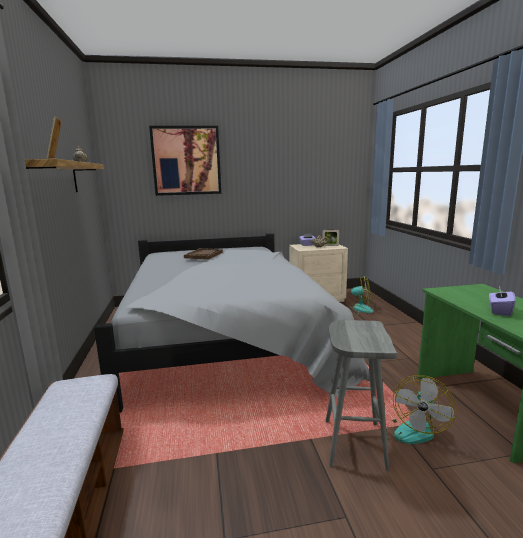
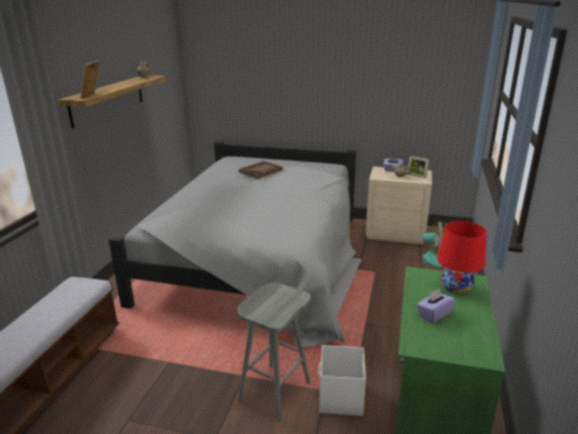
camera: 25 degrees right, 10 degrees up
(186, 161) = (265, 62): picture -> none
(415, 428) = (340, 398): fan -> white storage box
(480, 293) = (456, 288): none -> red table lamp

